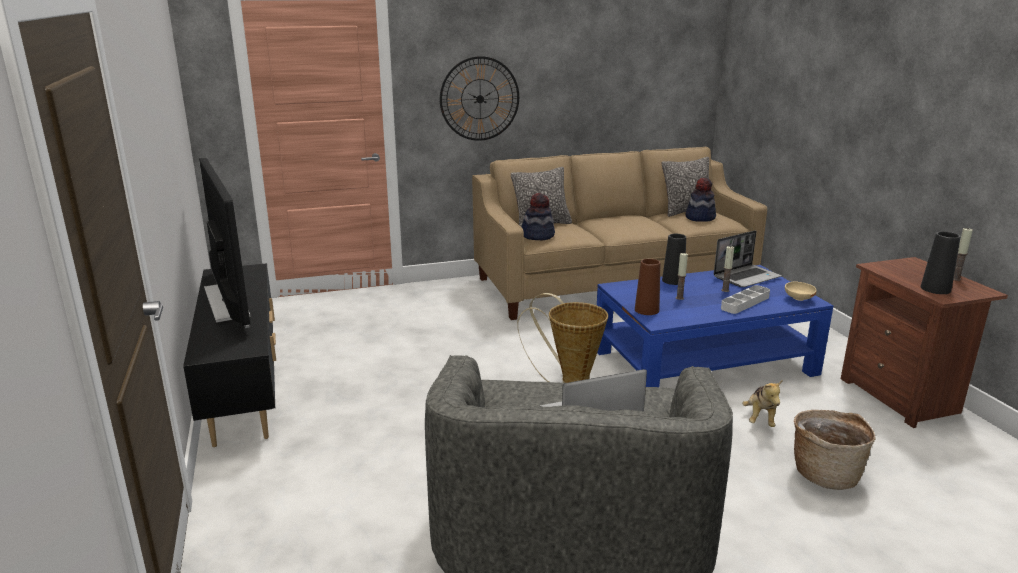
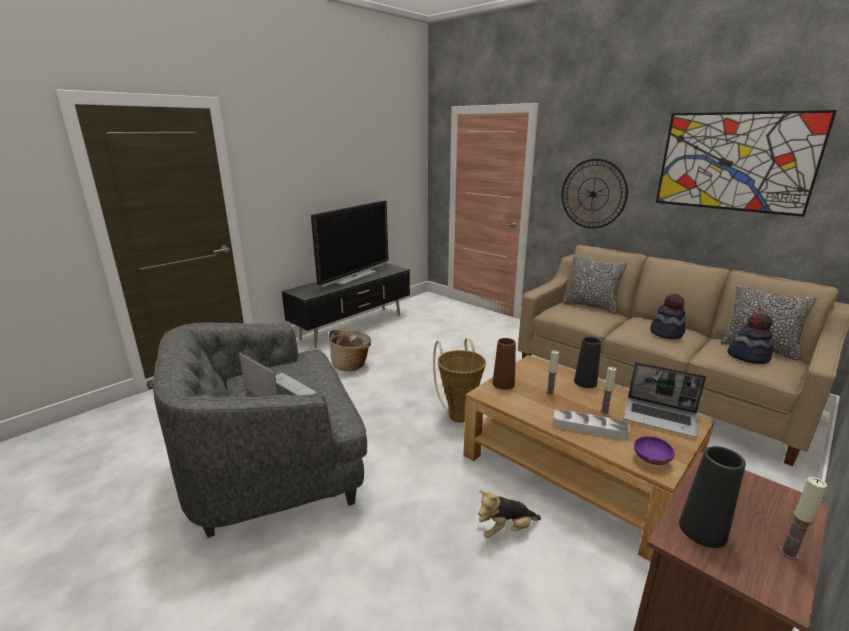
camera: 60 degrees right, 0 degrees up
(537, 235) = (560, 309): hat -> hat (666, 333)
(609, 50) = (734, 162): none -> picture
(704, 362) = (575, 470): blue coffee table -> brown coffee table
(798, 299) = (650, 460): beige bowl -> purple bowl
(825, 473) = (443, 598): basket -> basket (351, 365)

